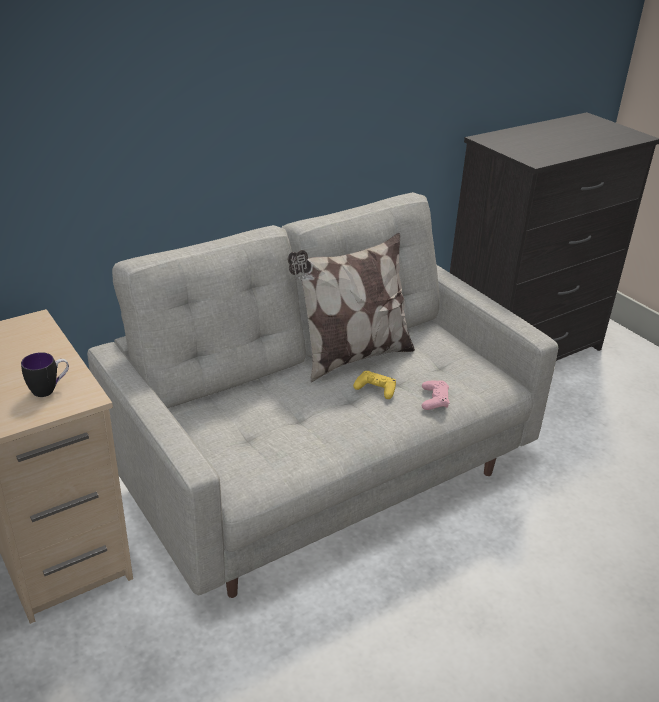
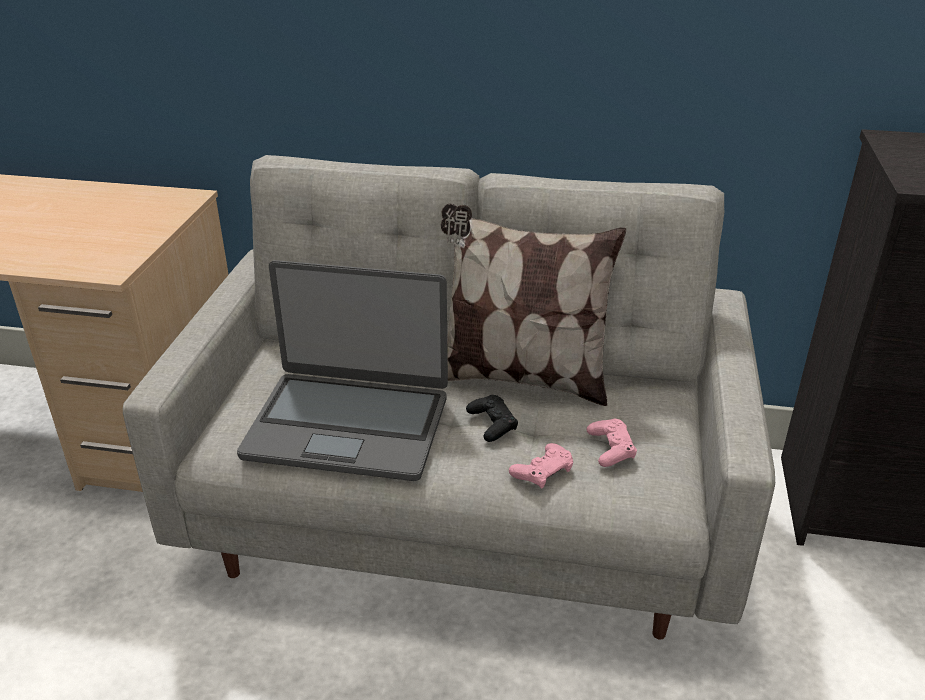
camera: 45 degrees right, 0 degrees up
(49, 389) = (100, 254): mug -> none
(302, 432) = (348, 425): none -> laptop
(376, 389) = (492, 423): yellow game controller -> black game controller
(446, 371) = (611, 448): none -> pink game controller

